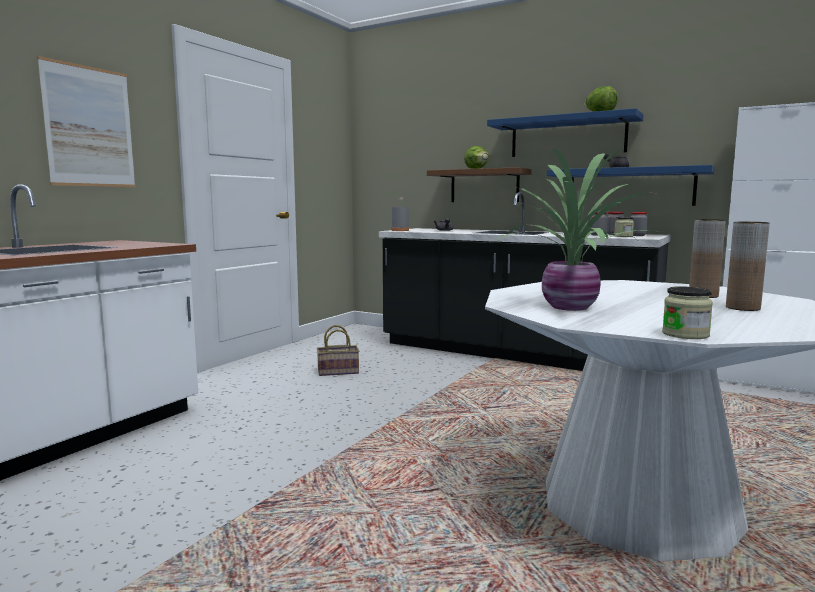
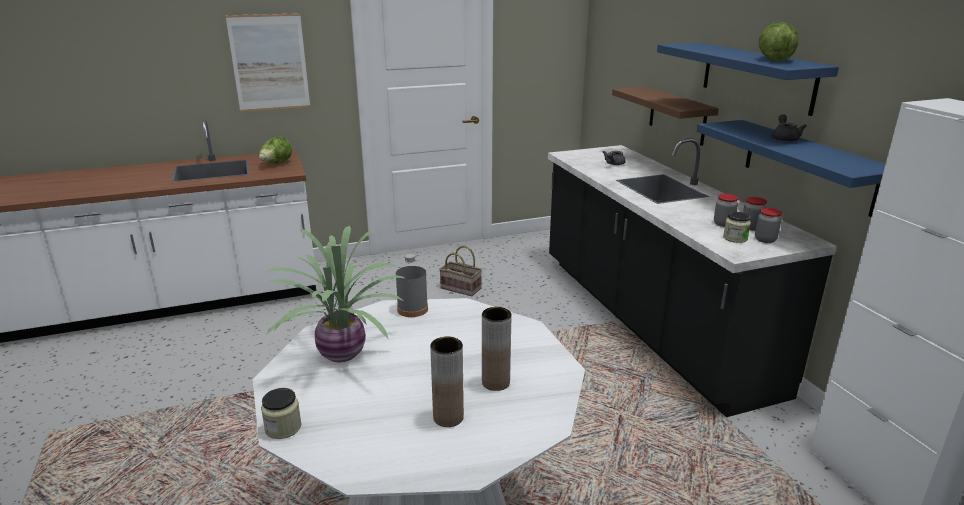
camera: 40 degrees right, 15 degrees up
(400, 230) = (571, 154): grey bottle -> grey bottle (412, 309)
(477, 169) = (660, 97): lettuce -> lettuce (276, 164)

